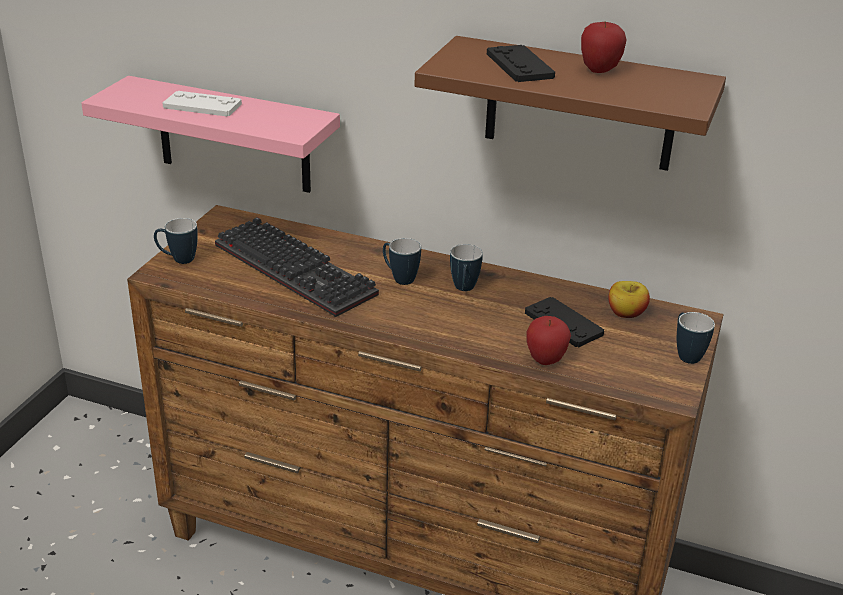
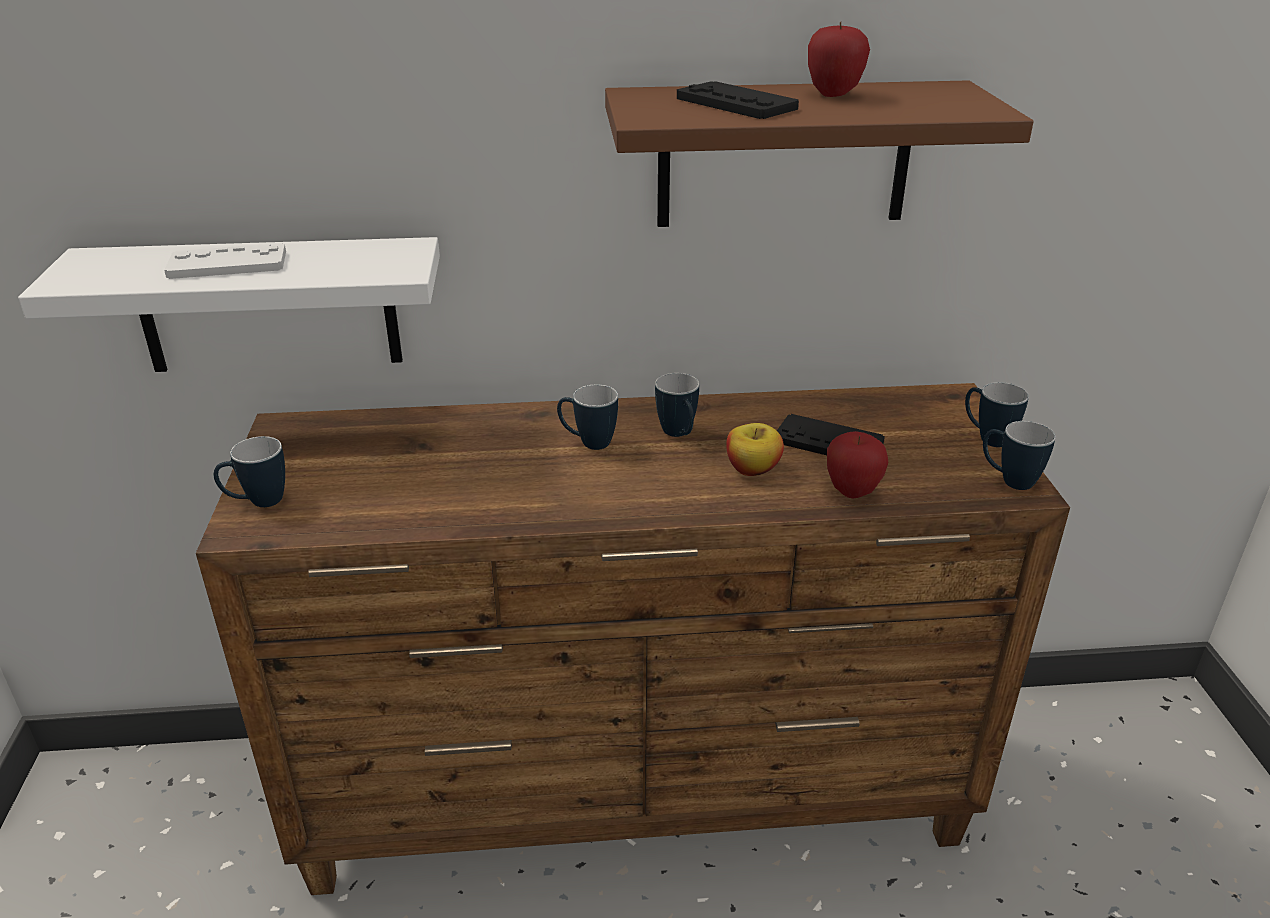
camera: 25 degrees left, 0 degrees up
(233, 135) = (268, 305): pink shelf -> white shelf
(299, 270) = (447, 468): keyboard -> none
(626, 313) = (881, 410): apple -> apple (752, 469)
(668, 387) = (1008, 480): none -> mug

